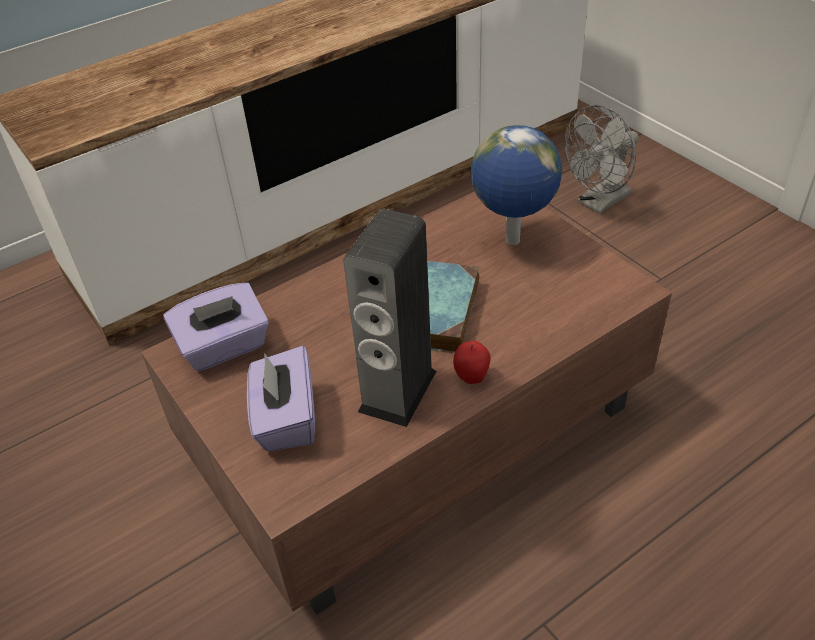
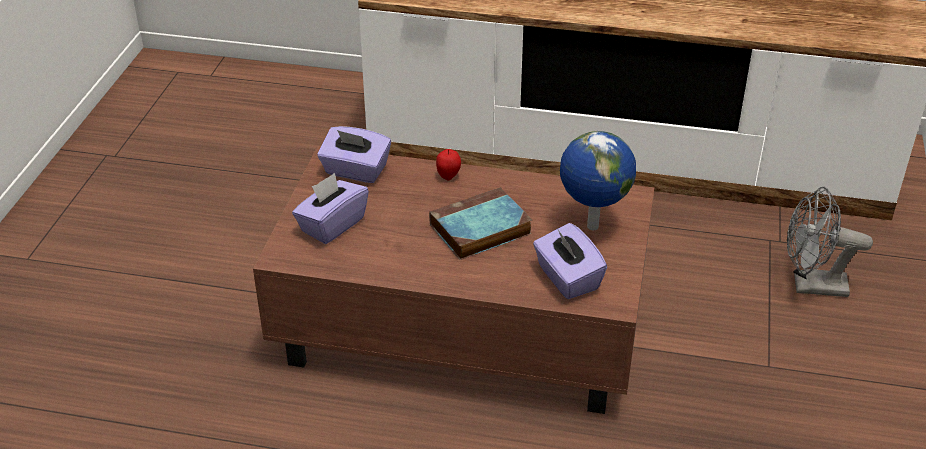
camera: 45 degrees right, 5 degrees down
(397, 391) = (400, 253): speaker -> none
(471, 377) = (446, 275): apple -> apple (448, 176)
(567, 298) = (567, 278): none -> purple tissue box

